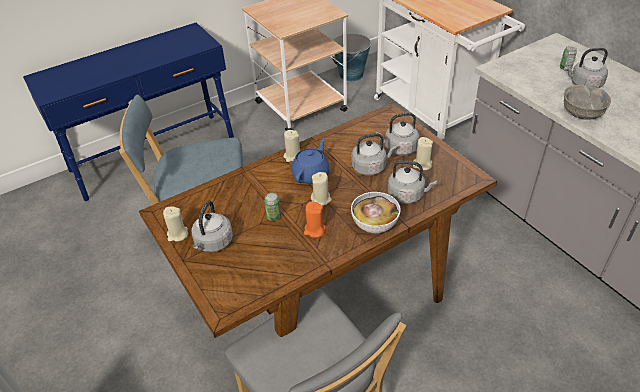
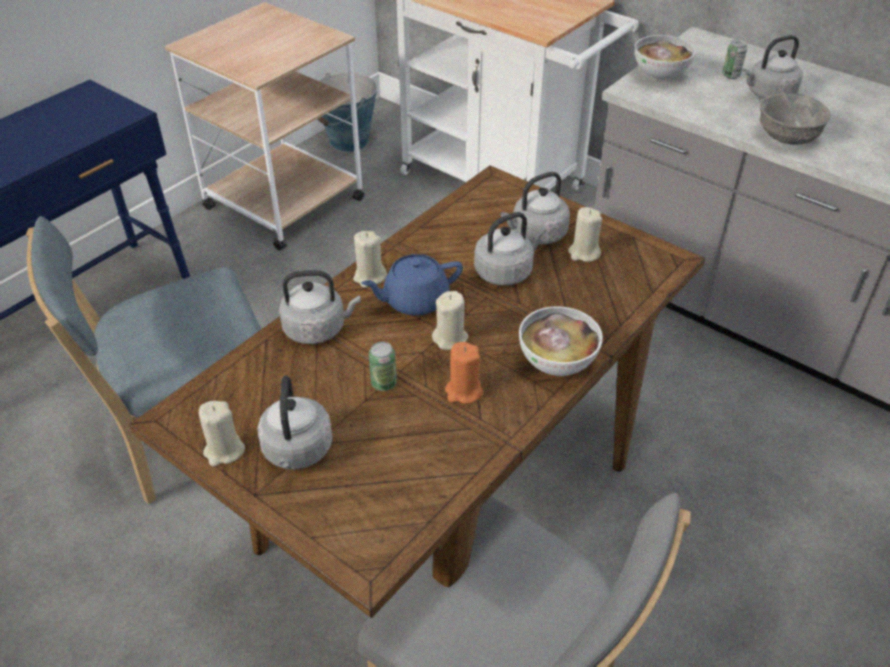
camera: 20 degrees left, 0 degrees up
(311, 174) = (414, 300): blue teapot -> blue teapot turned 120 degrees counterclockwise
(407, 195) = (585, 305): grey kettle -> grey kettle (318, 329)
(517, 62) = (660, 76): none -> bowl

